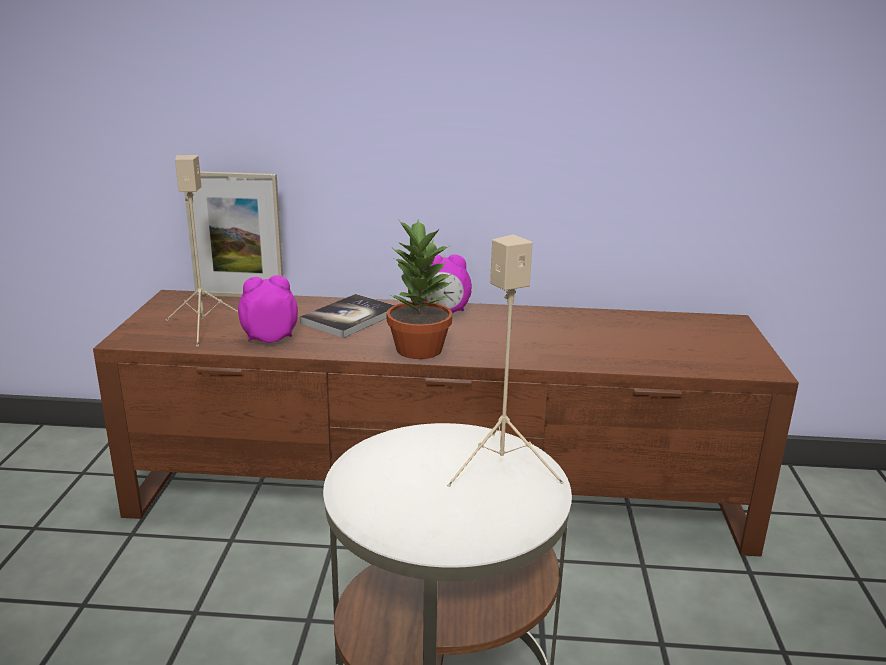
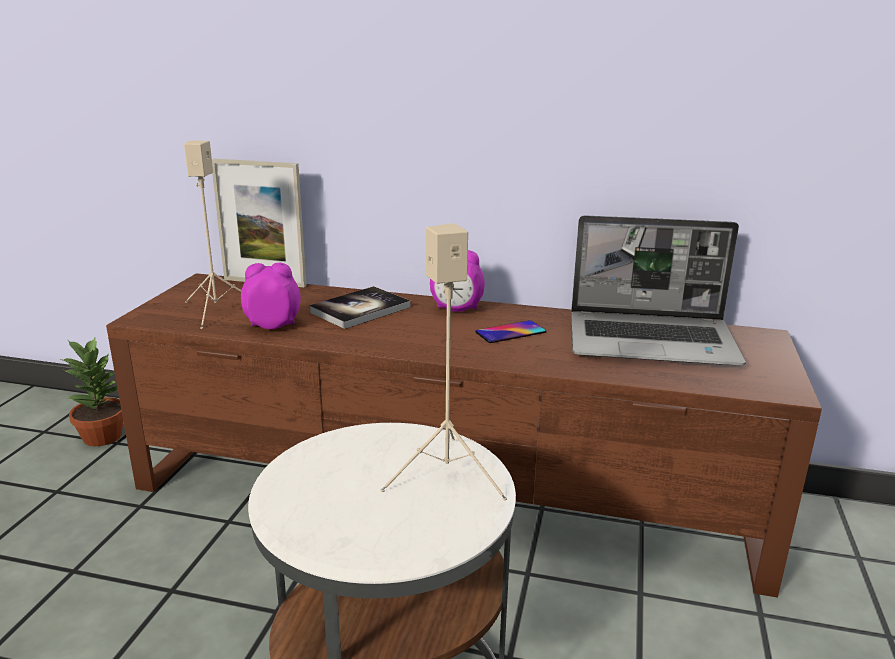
camera: 10 degrees right, 0 degrees up
(418, 349) = (414, 344): potted plant -> potted plant (102, 436)
(504, 332) = (510, 332): none -> phone
(636, 332) = (653, 341): none -> laptop

